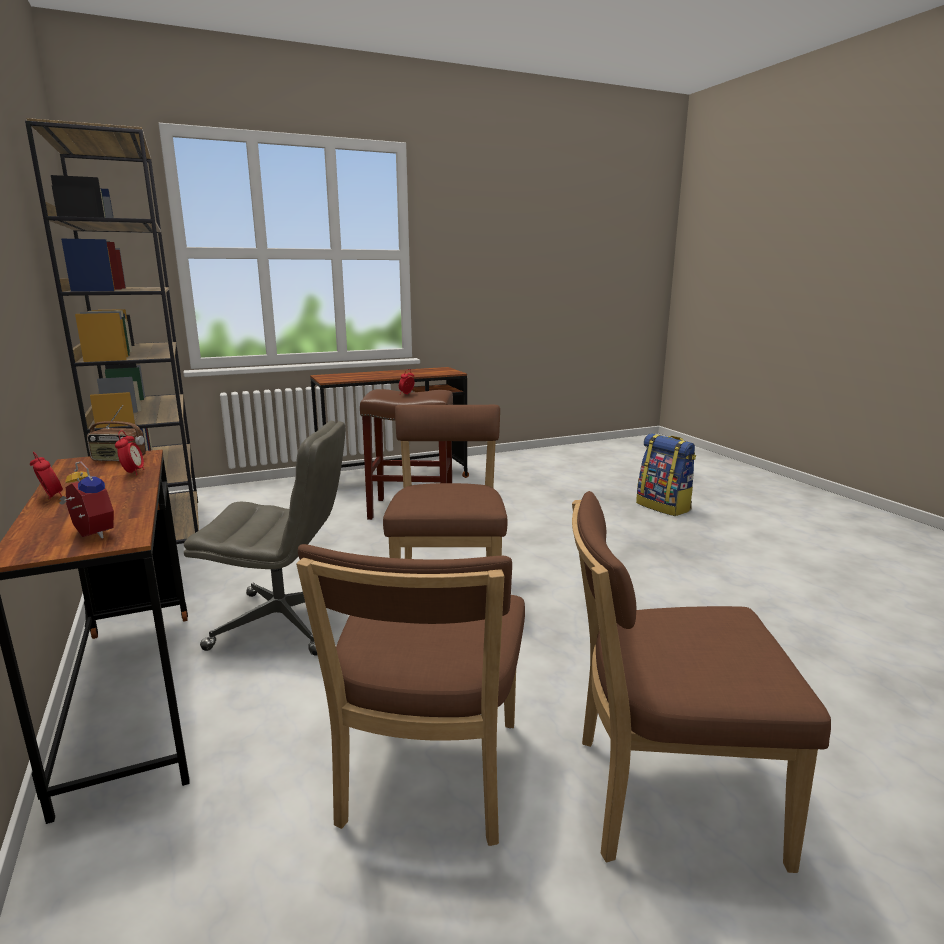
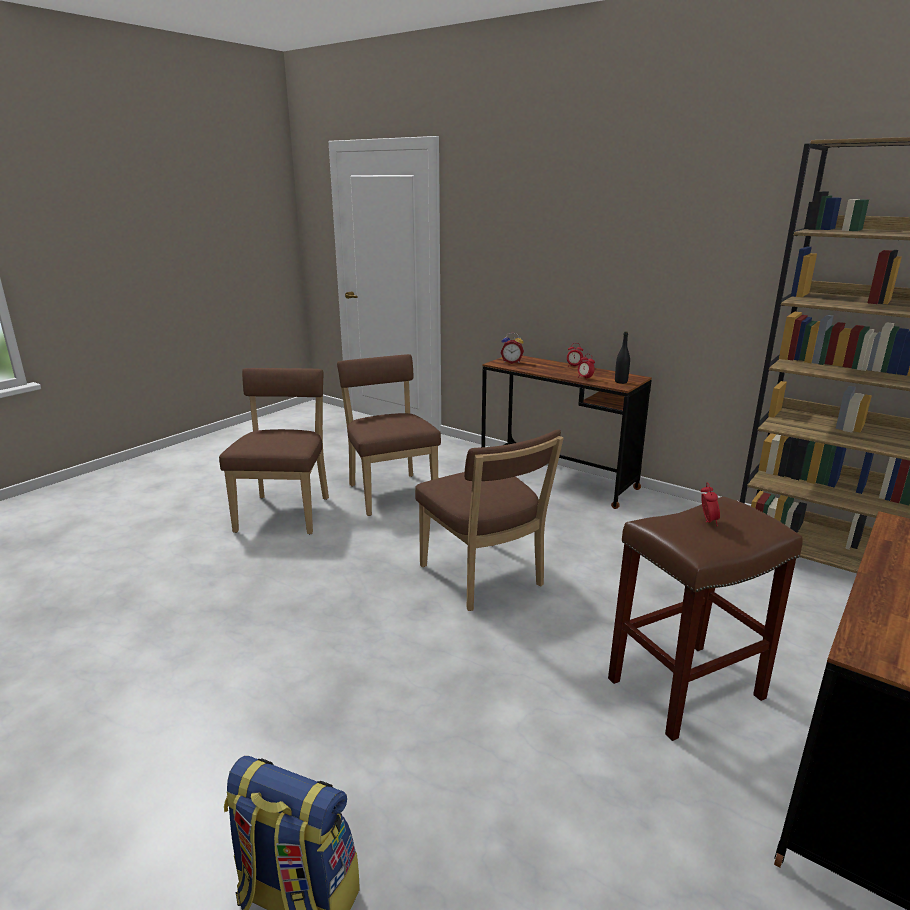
camera: 150 degrees right, 5 degrees up
(118, 459) = (621, 382): radio -> black bottle
(284, 622) = (558, 523): grey office chair -> none
(663, 797) = (286, 512): brown chair -> brown chair turned 60 degrees counterclockwise

